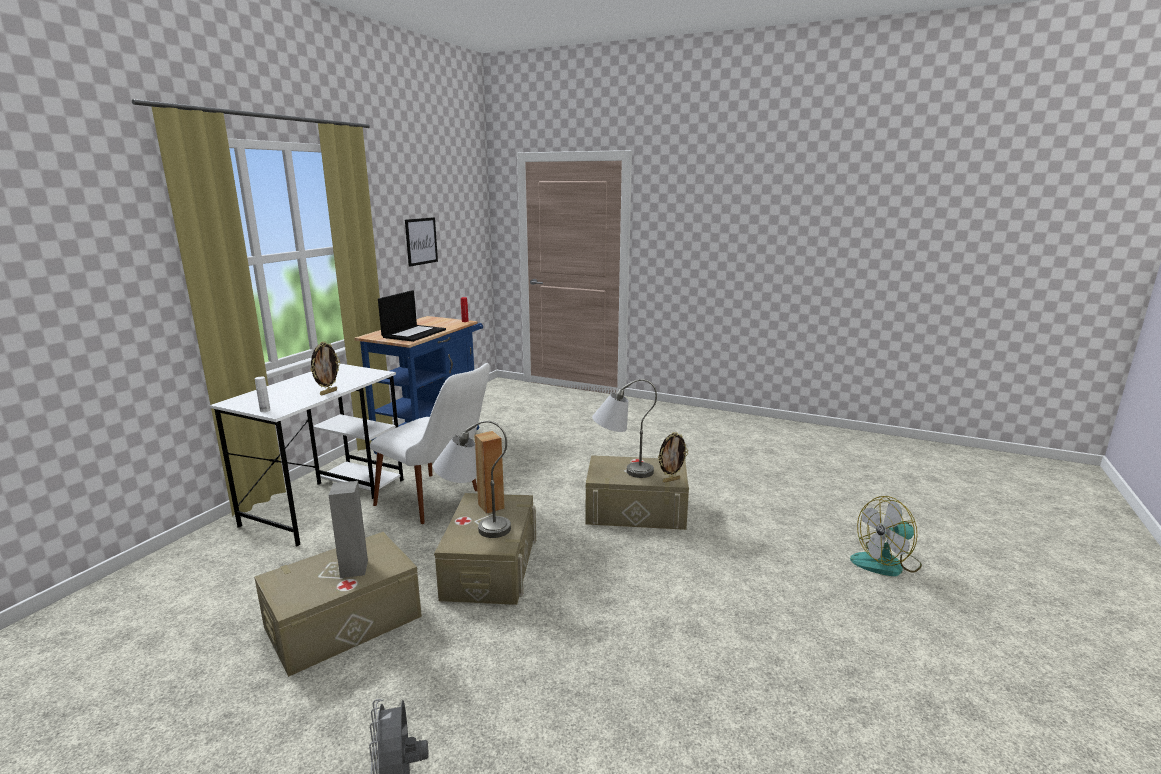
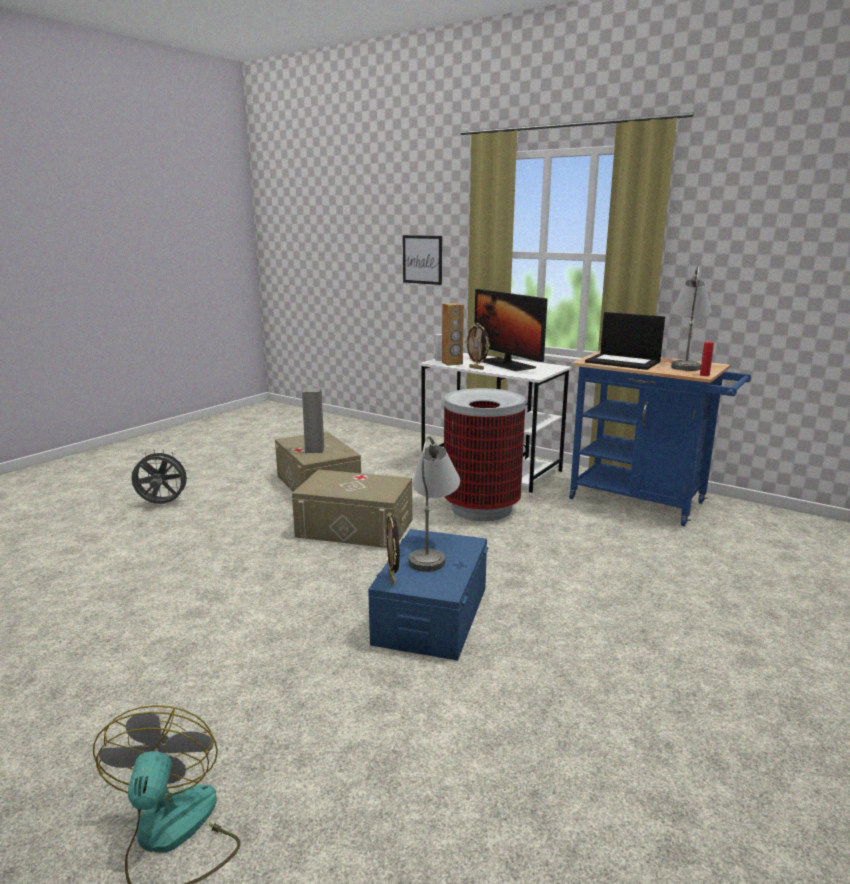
camera: 100 degrees right, 0 degrees up
(313, 382) = (506, 364): none -> monitor
(421, 241) = (788, 267): picture -> picture (422, 259)
(439, 502) = (481, 508): white chair -> trash can
(473, 527) = (346, 479): grey table lamp -> grey table lamp (686, 364)
(491, 506) = (379, 486): brown speaker -> brown speaker (452, 363)
(636, 510) = (431, 615): beige storage box -> blue storage box

